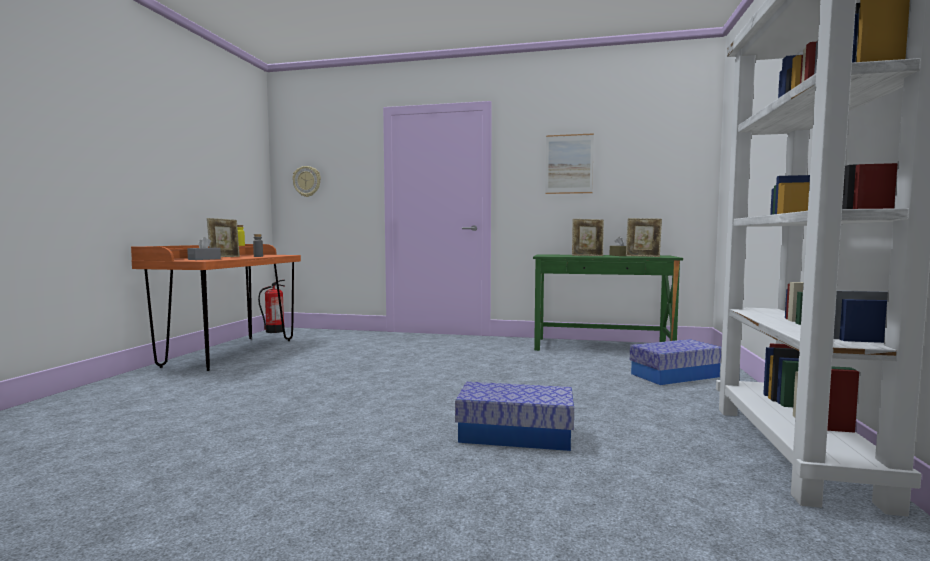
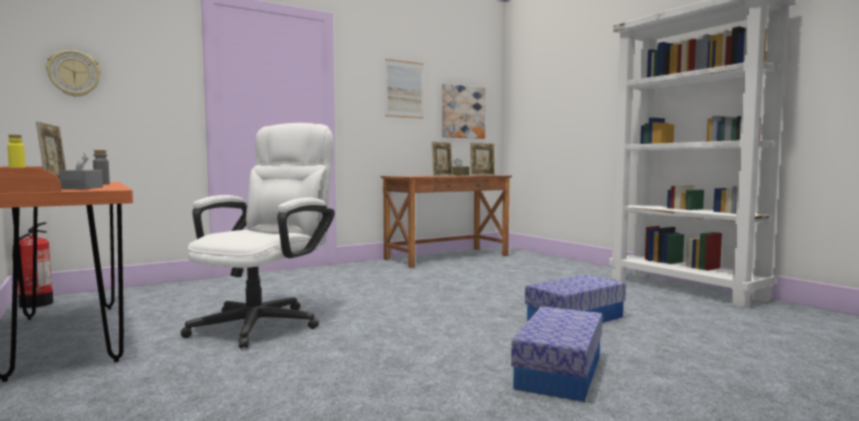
camera: 45 degrees left, 0 degrees up
(318, 368) = (265, 322): none -> white office chair
(601, 347) = (447, 257): green desk -> brown desk
(649, 182) = (463, 112): none -> picture
(674, 375) = (540, 266): storage box -> storage box (559, 371)

